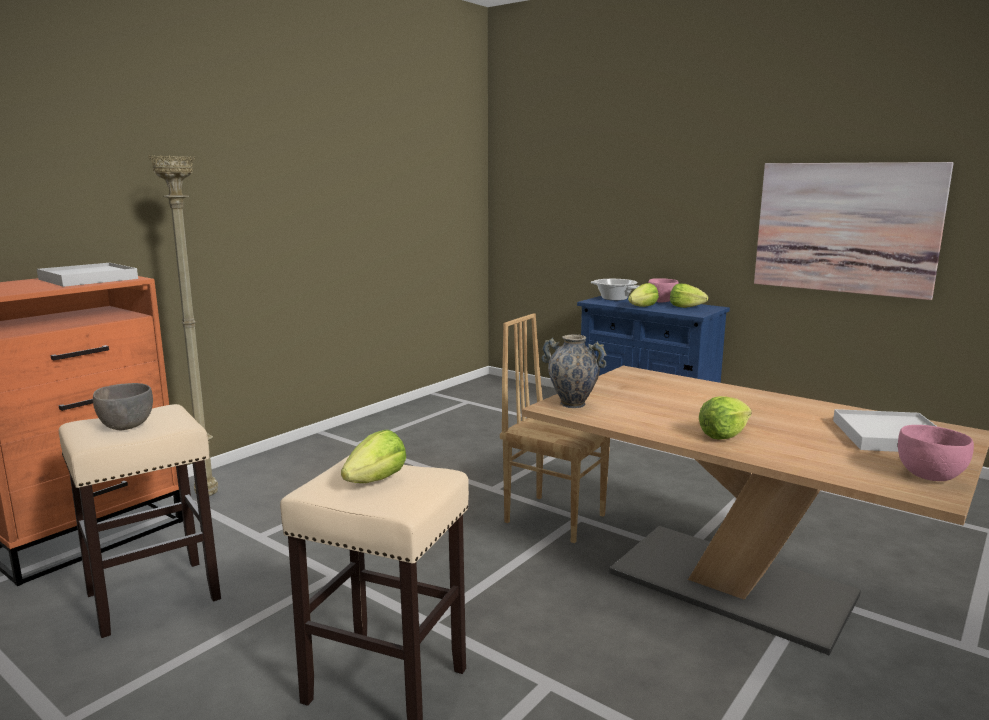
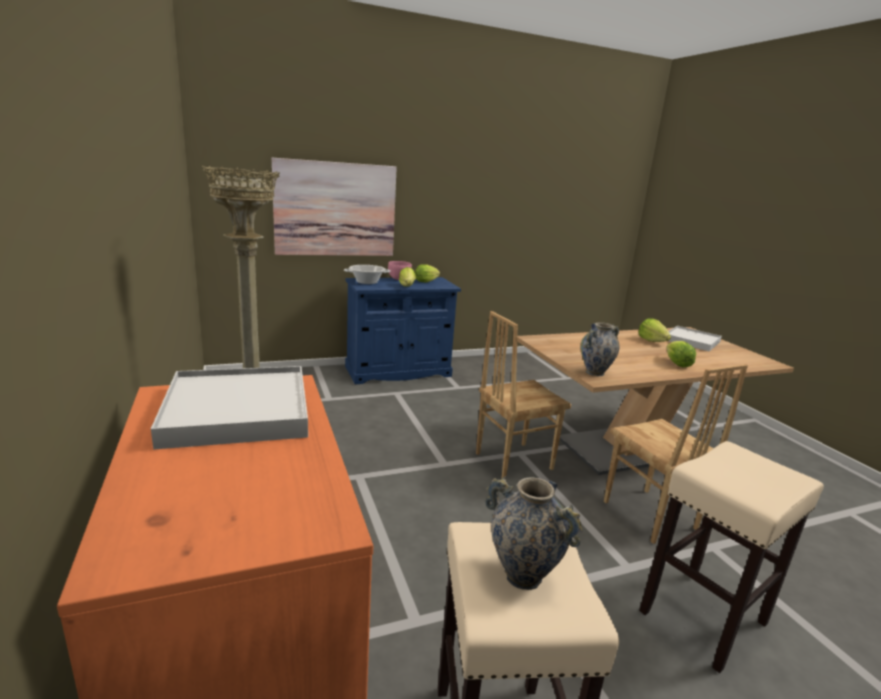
camera: 60 degrees left, 5 degrees up
(126, 426) = (523, 575): grey bowl -> vase
(376, 480) = (743, 473): lettuce -> lettuce (652, 341)
(559, 623) = (648, 516): none -> brown chair
(845, 228) = (508, 219): picture -> picture (335, 209)
(929, 477) = (748, 355): pink bowl -> none

